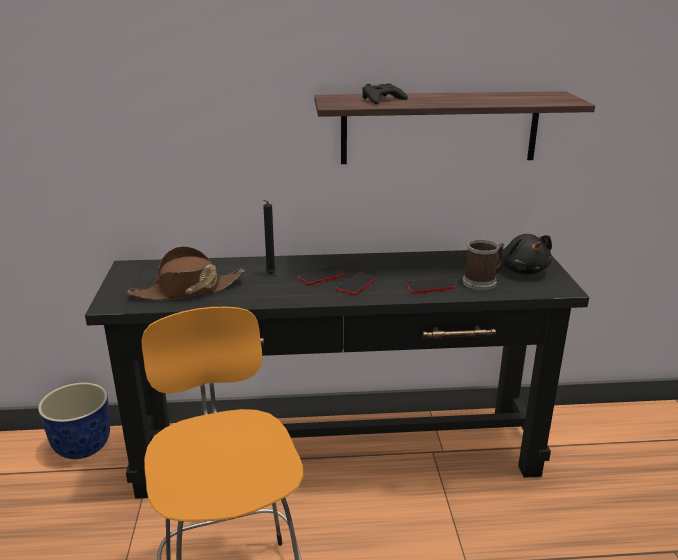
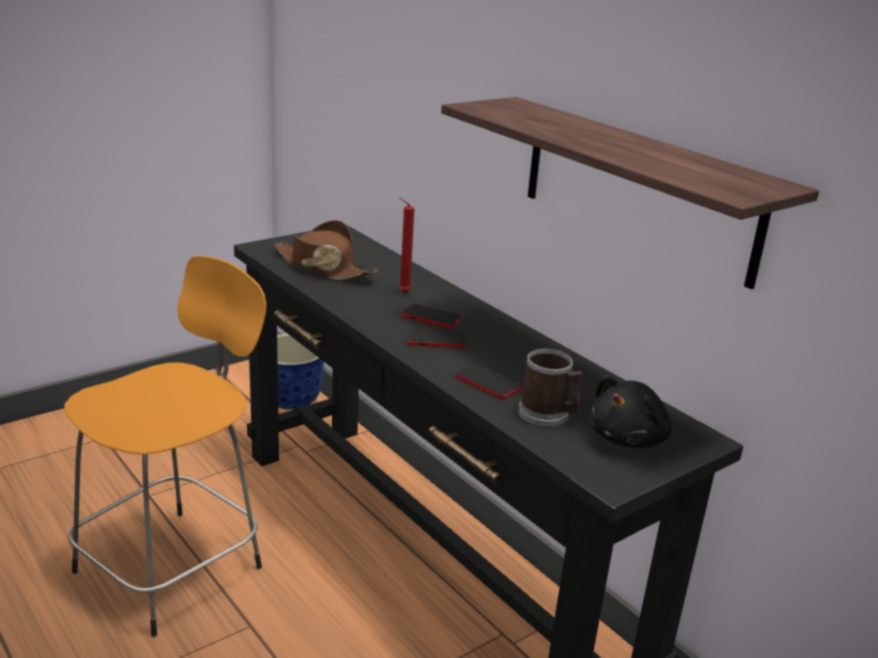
camera: 55 degrees right, 0 degrees up
(270, 274) = (402, 292): black candle -> red candle
(382, 99) = (540, 118): black game controller -> none

